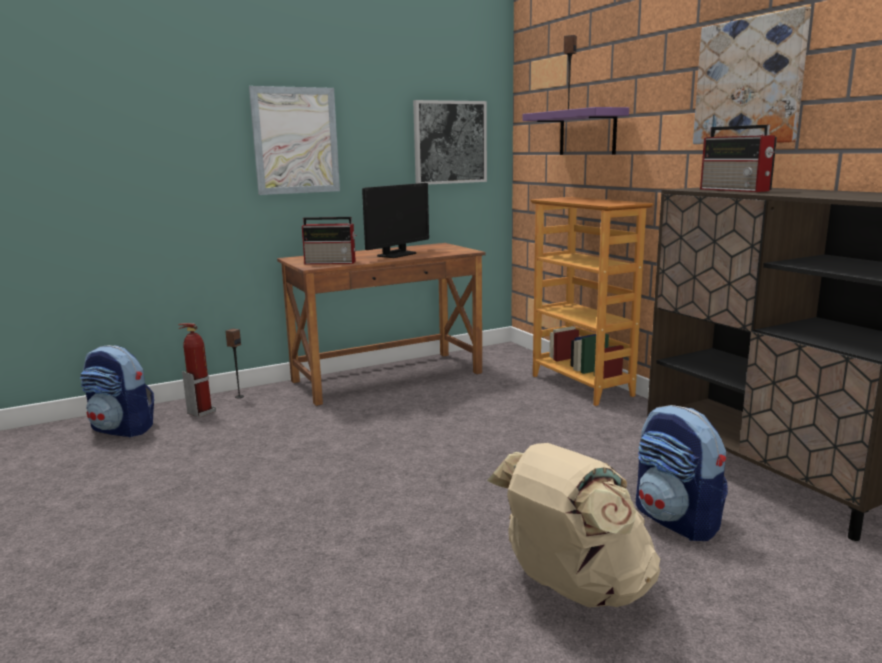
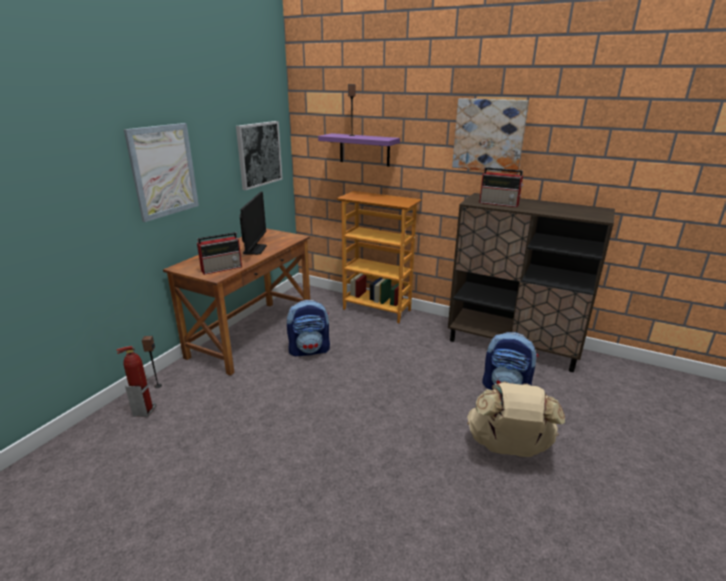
camera: 35 degrees left, 10 degrees up
(123, 429) = (92, 452): backpack -> backpack (309, 350)

